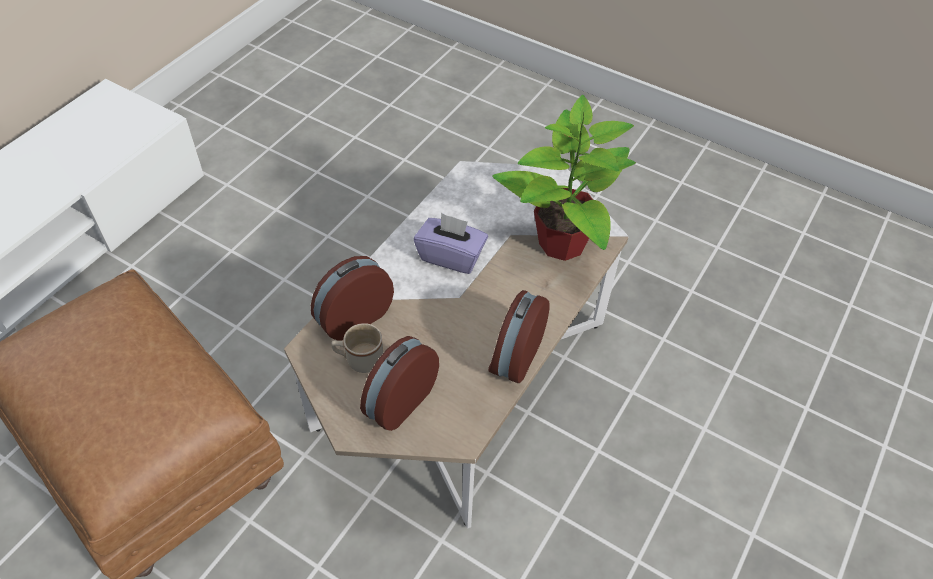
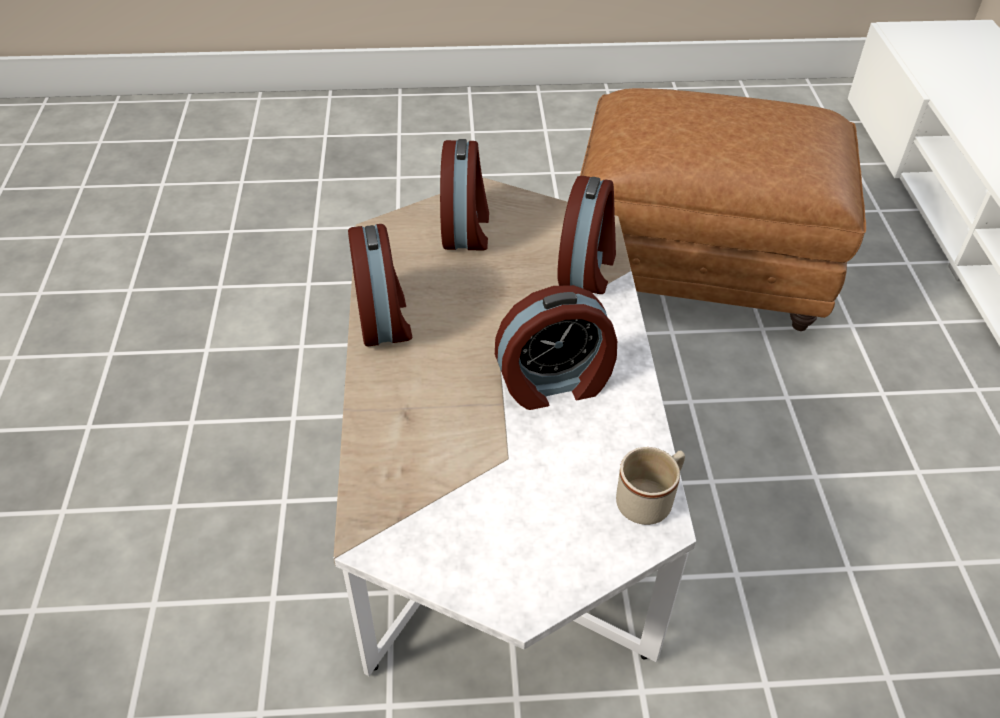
camera: 145 degrees right, 5 degrees down
(359, 359) = (538, 239): beige mug -> beige mug (650, 500)
(451, 256) = (555, 384): purple tissue box -> alarm clock
(561, 244) = (427, 483): potted plant -> none

